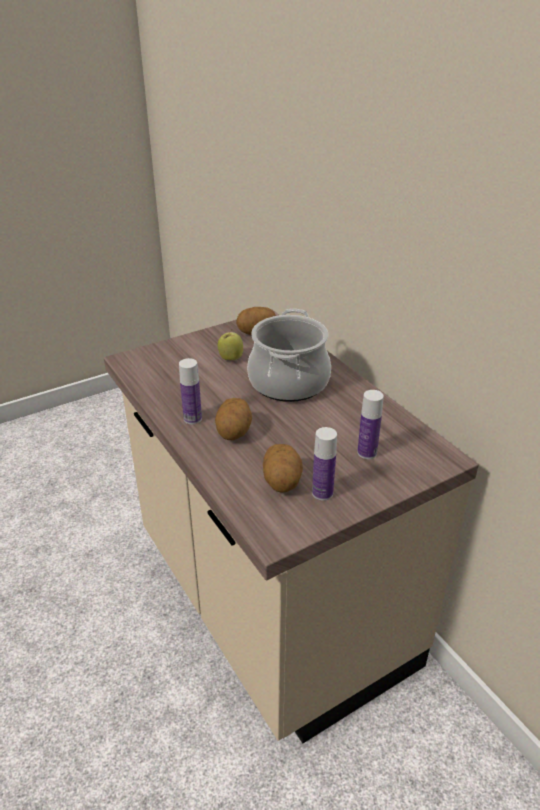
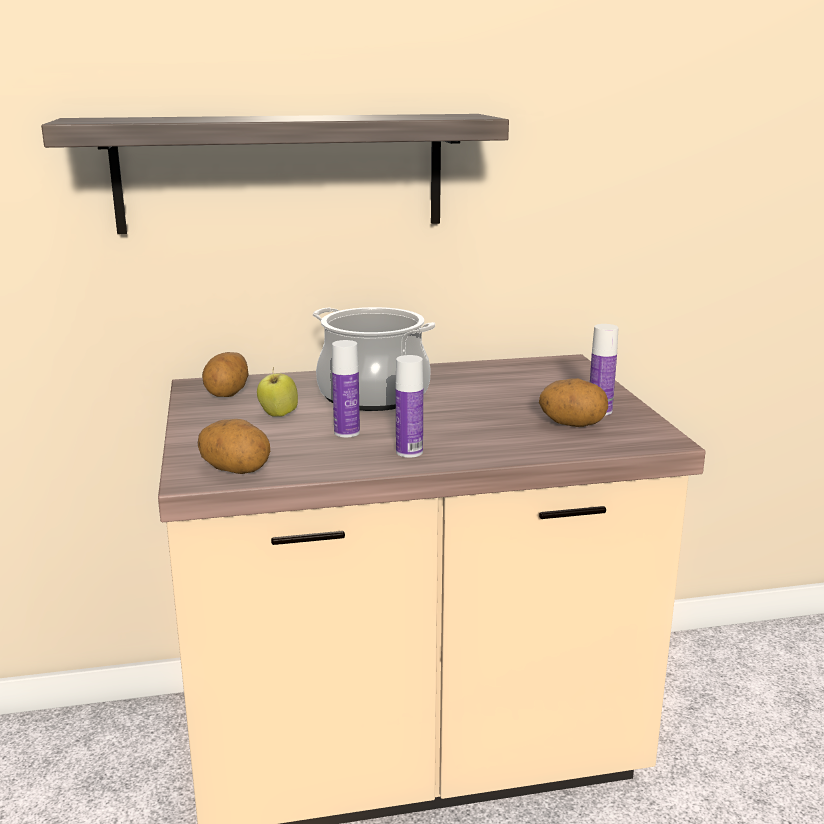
camera: 70 degrees left, 15 degrees down
(234, 432) = (460, 434): potato -> potato (236, 470)
(331, 203) = (280, 173): none -> shelf
(367, 453) = (541, 385): bottle -> bottle (347, 432)

